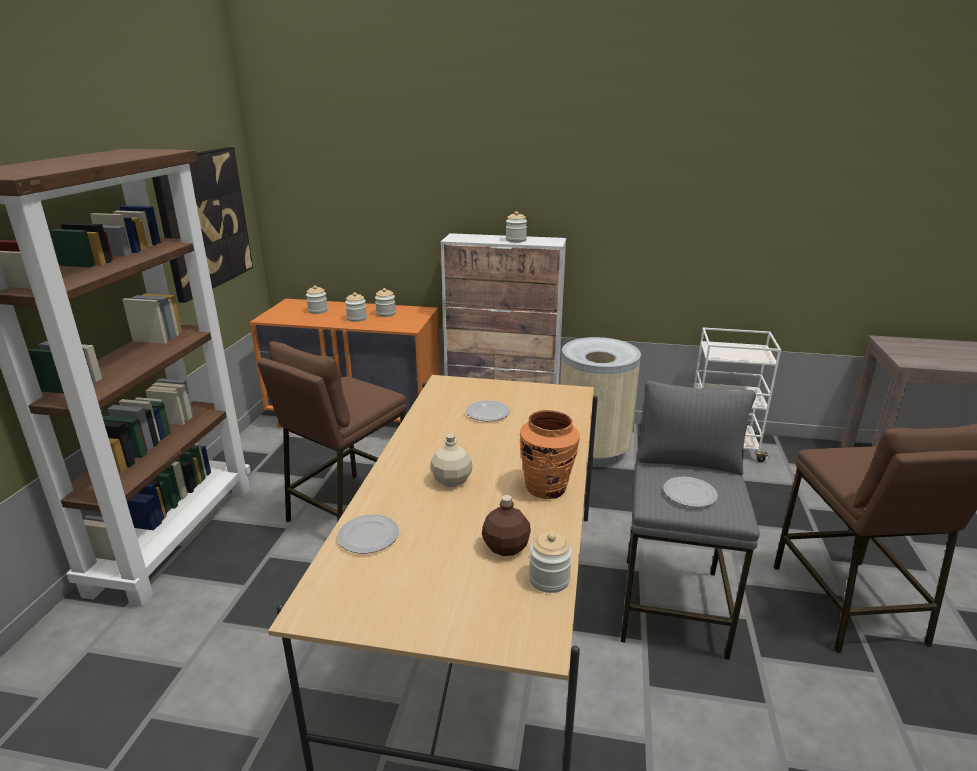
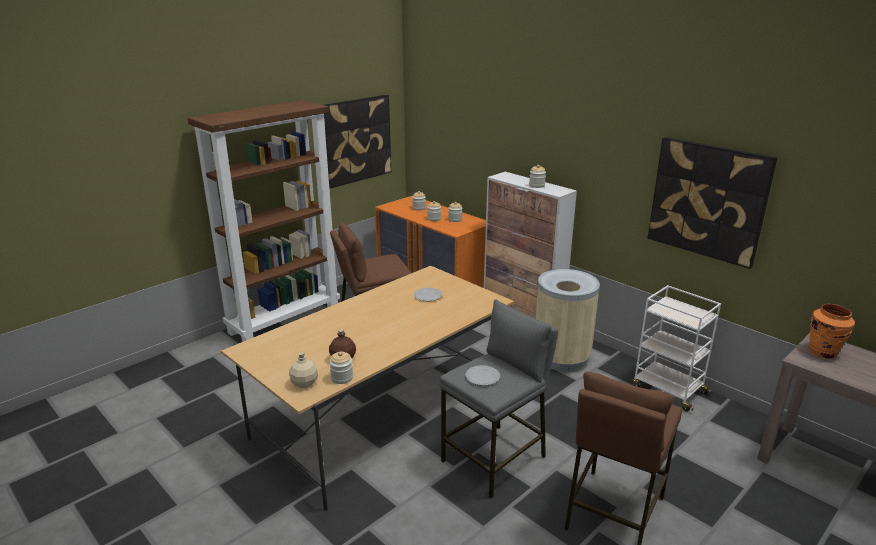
camera: 35 degrees right, 0 degrees up
(368, 536) = (295, 332): plate -> none
(451, 480) = (361, 322): beige bottle -> beige bottle (304, 383)
(546, 488) = (400, 342): orange vase -> orange vase (823, 352)
(745, 216) = (708, 200): none -> picture

